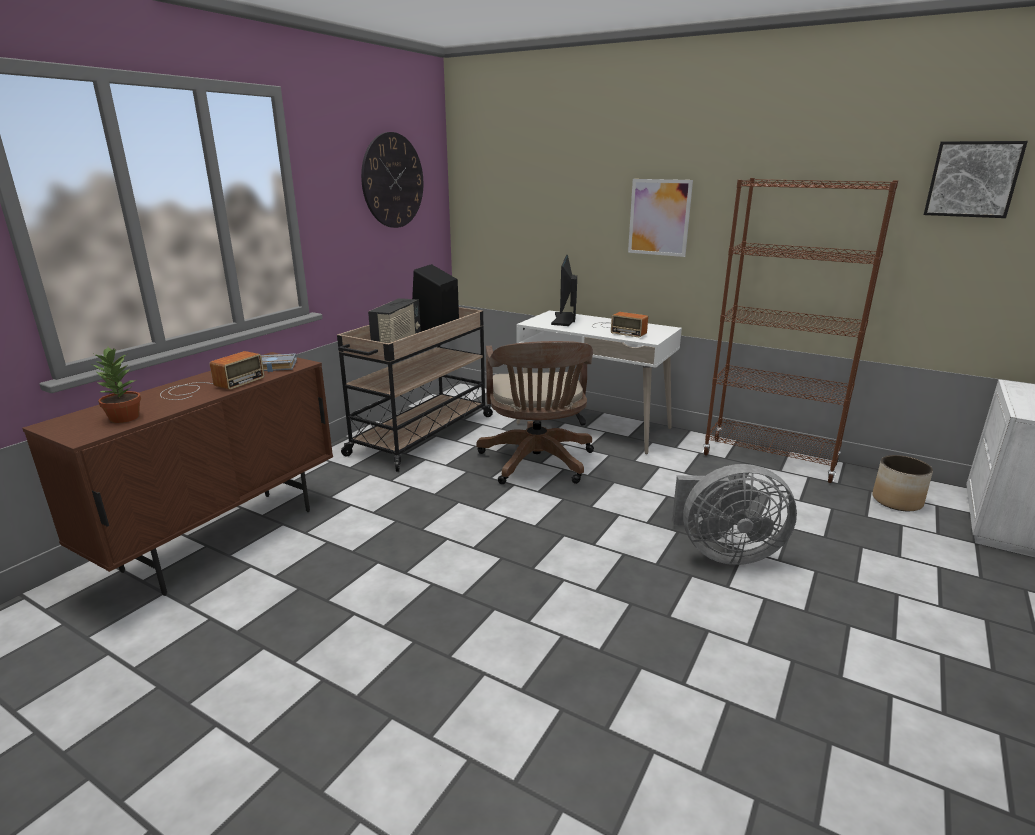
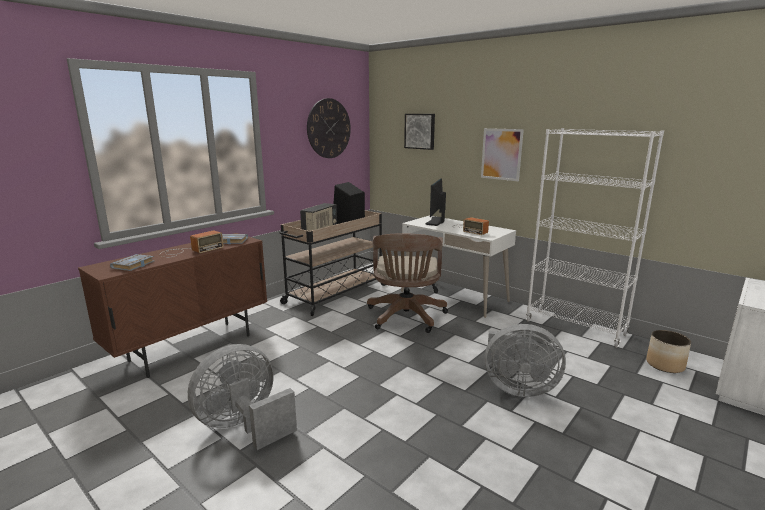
camera: 10 degrees right, 5 degrees down
(124, 418) = (133, 265): potted plant -> grey book
(351, 656) = (244, 426): none -> grey fan
(769, 459) = (575, 328): brown bookcase -> white bookcase
(972, 179) = (719, 130): picture -> picture (420, 131)

